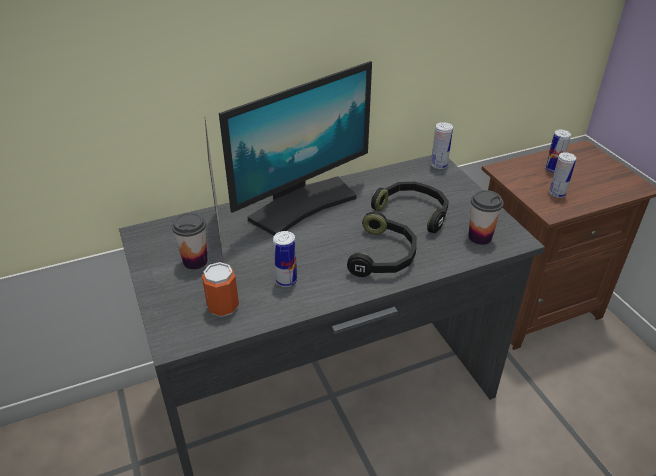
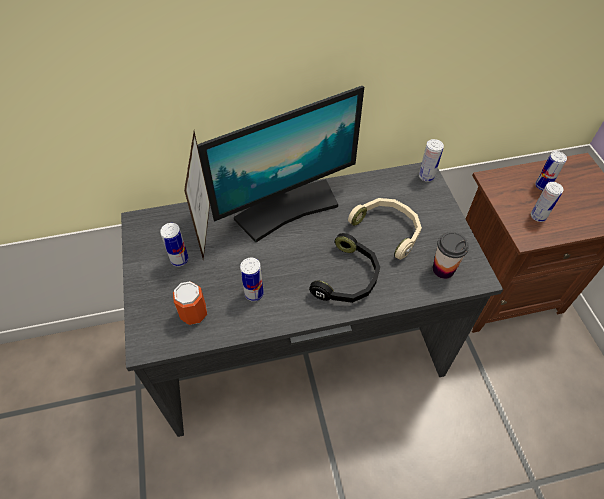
camera: 10 degrees right, 15 degrees up
(195, 261) = (179, 259): cup -> can
(414, 211) = (388, 230): black headphones -> beige headphones

